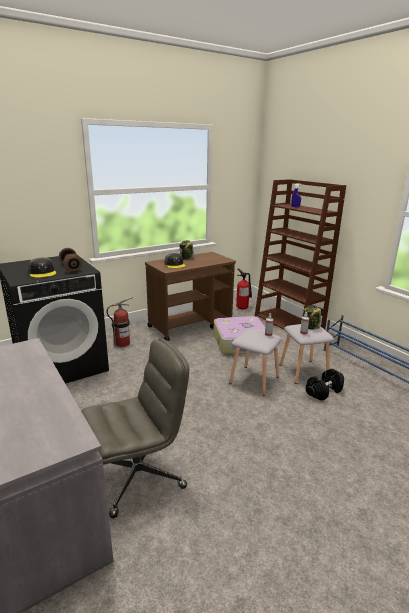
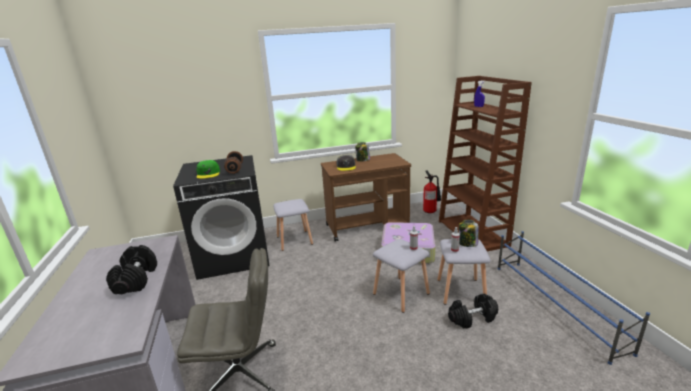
camera: 20 degrees right, 0 degrees up
(29, 384) = (136, 280): none -> black dumbbell
(42, 272) = (208, 174): grey cap -> green cap
(122, 343) = (295, 240): fire extinguisher -> grey stool

